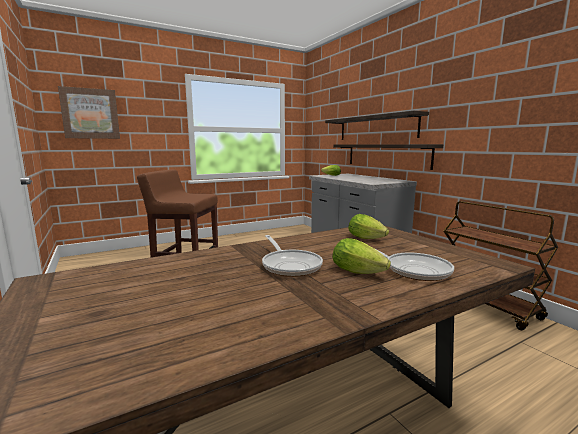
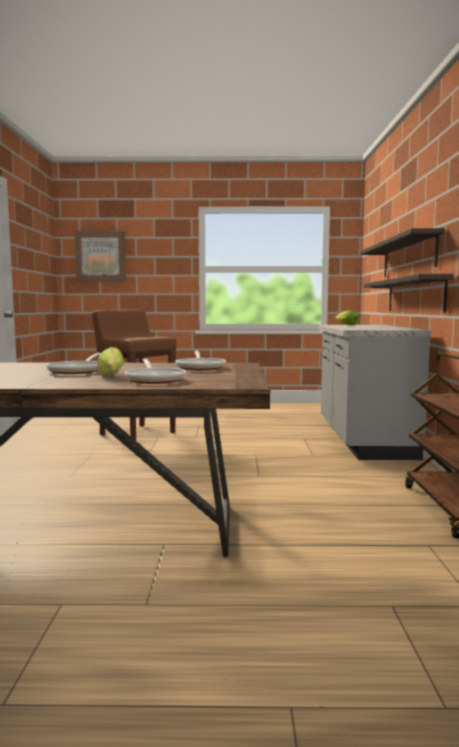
camera: 30 degrees right, 5 degrees down
(368, 238) = (200, 367): lettuce -> frying pan

